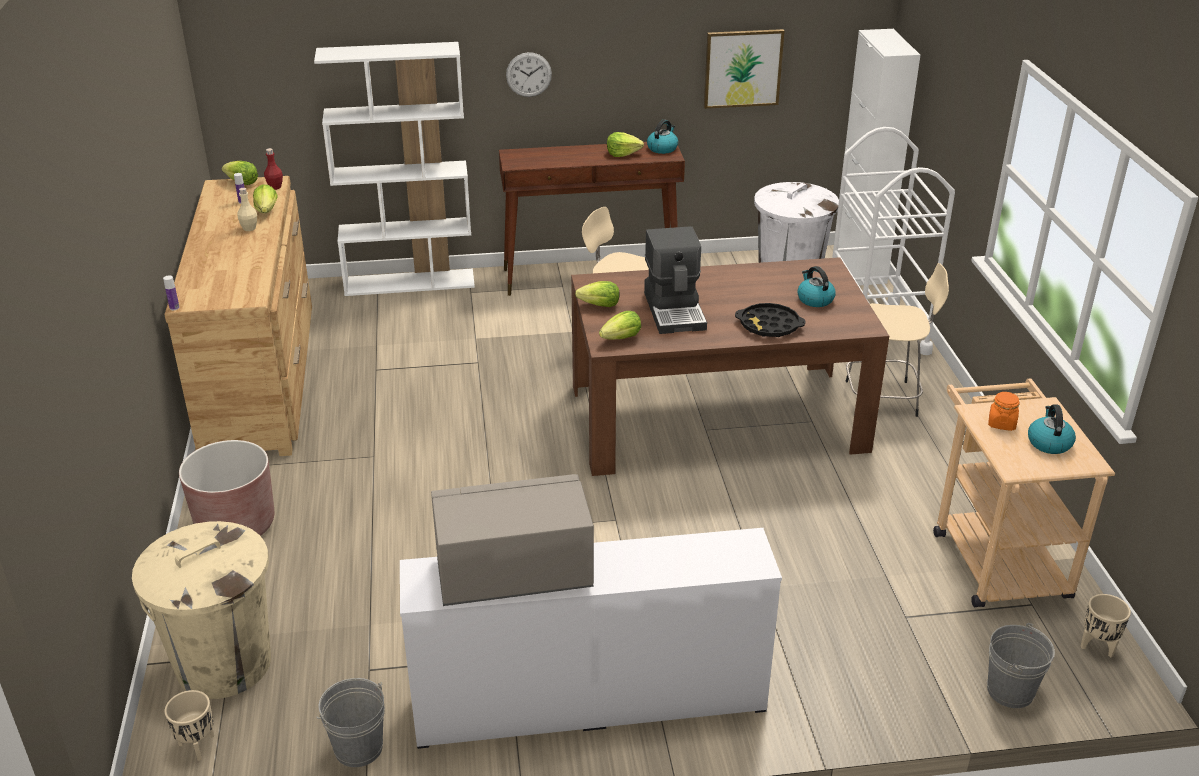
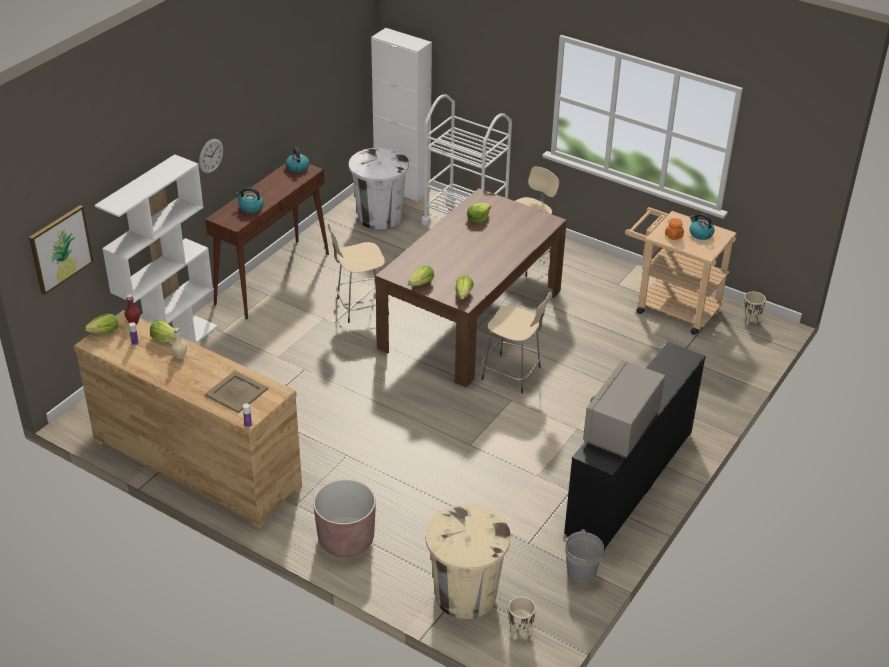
camera: 50 degrees left, 5 degrees up
(224, 278) = (236, 391): none -> beige tray
(589, 701) = (629, 481): white dresser -> black dresser
(622, 154) = (282, 183): lettuce -> lettuce (478, 218)
(664, 497) = (513, 374): none -> beige stool
(675, 310) = (460, 264): coffee machine -> none
(742, 68) = (315, 90): picture -> picture (60, 249)
(769, 325) = (512, 245): black tray -> none
(814, 299) = (507, 219): kettle -> kettle (250, 208)
(1010, 691) = (749, 359): grey bucket -> none

